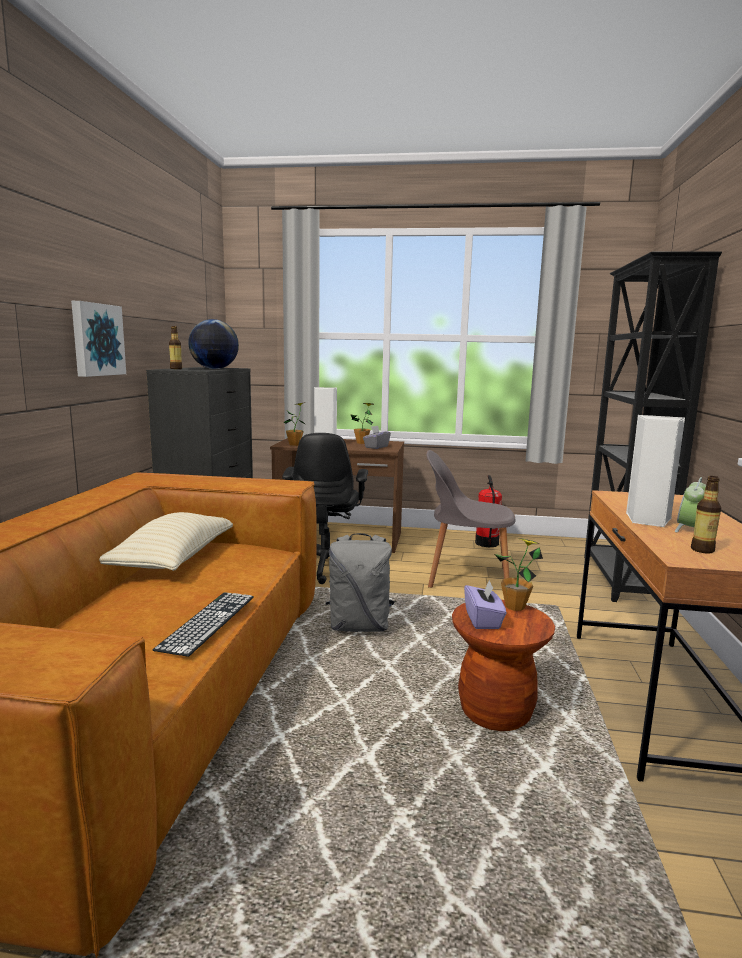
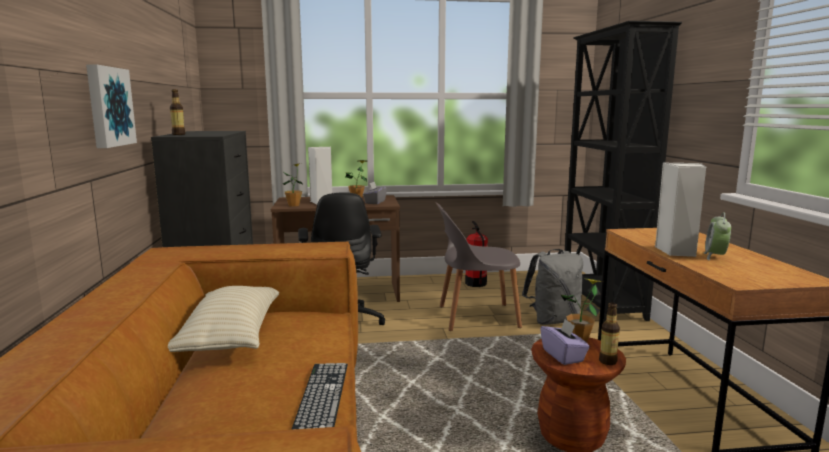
camera: 15 degrees left, 0 degrees up
(214, 369) = (217, 133): globe -> none
(359, 626) = (409, 377): grey backpack -> grey backpack (553, 320)
(702, 550) = (744, 273): bottle -> bottle (607, 361)

